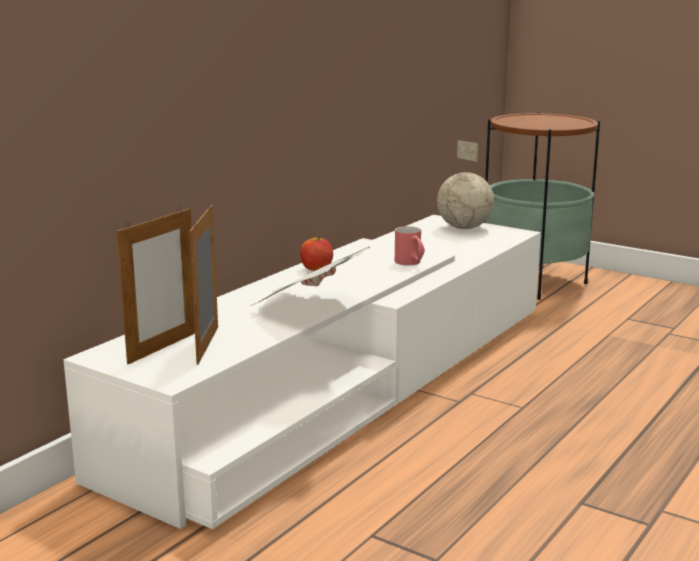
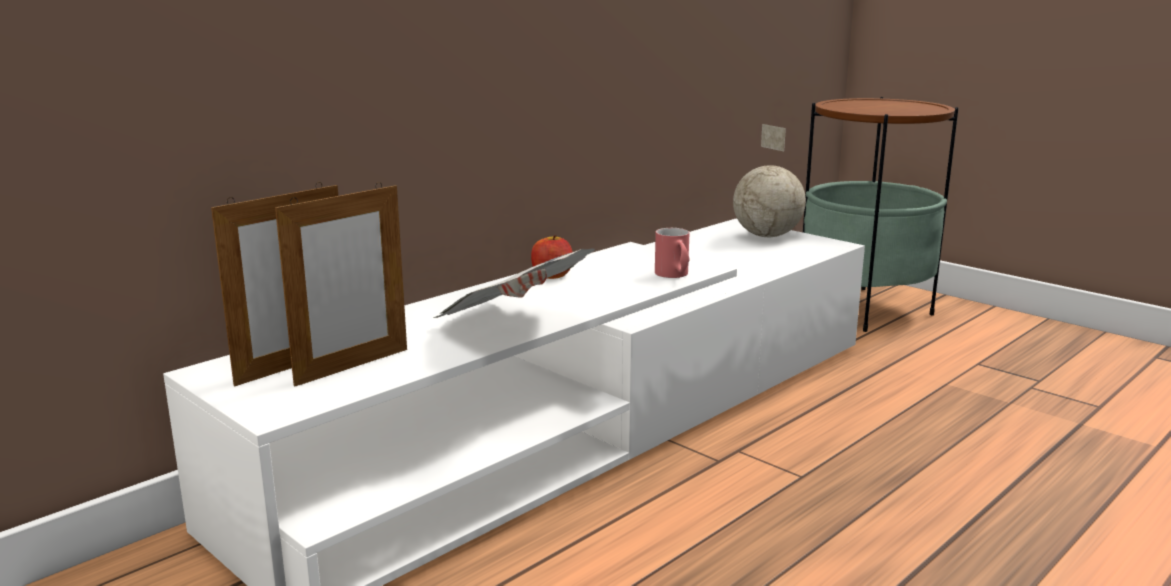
camera: 10 degrees right, 0 degrees up
(208, 345) = (352, 366): picture frame -> picture frame turned 150 degrees counterclockwise

